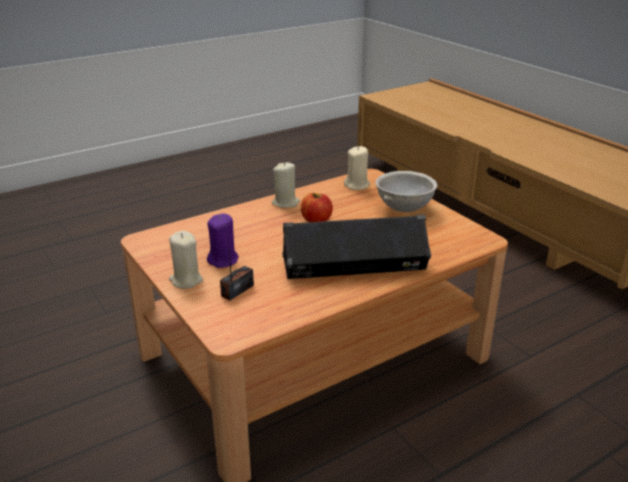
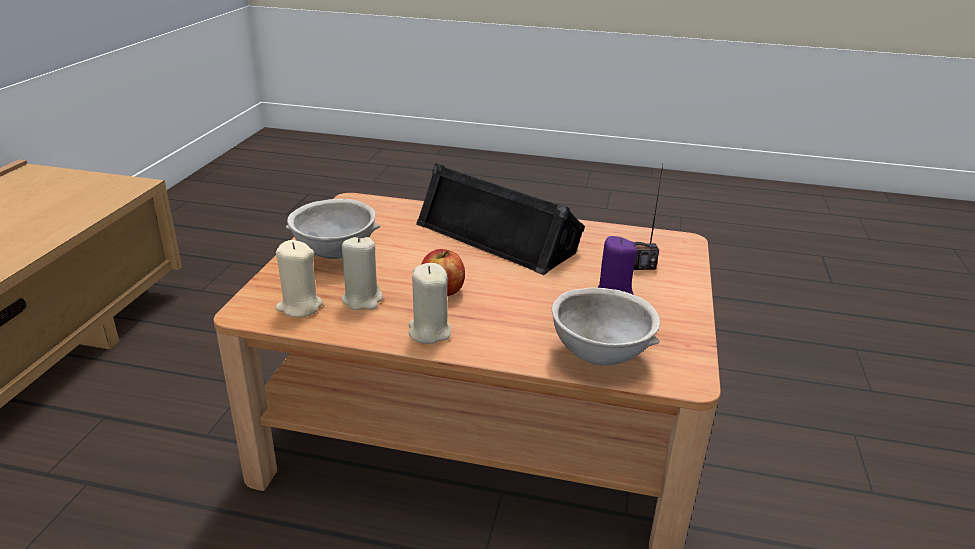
camera: 135 degrees left, 0 degrees up
(186, 280) = (676, 299): beige candle -> beige candle (362, 299)
(195, 230) = (600, 355): none -> grey bowl

